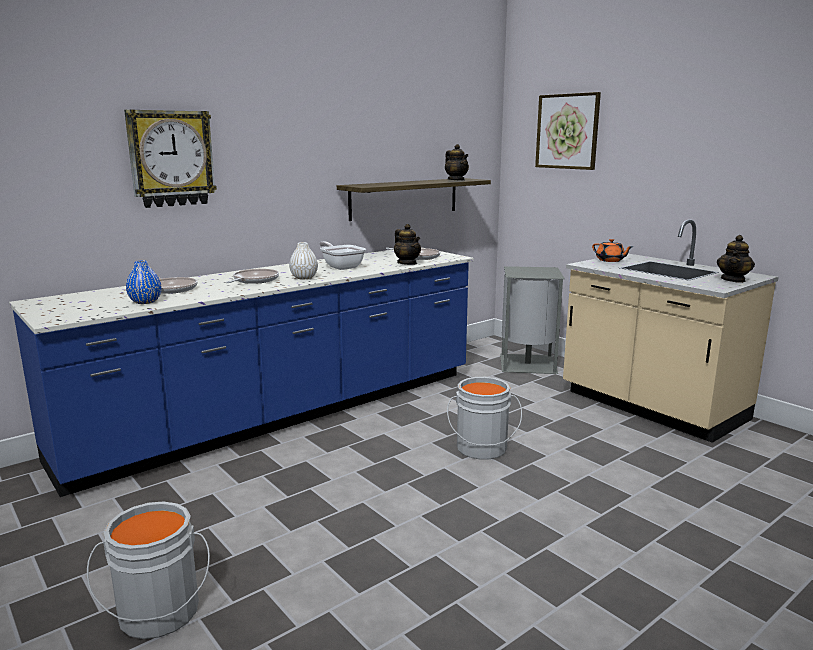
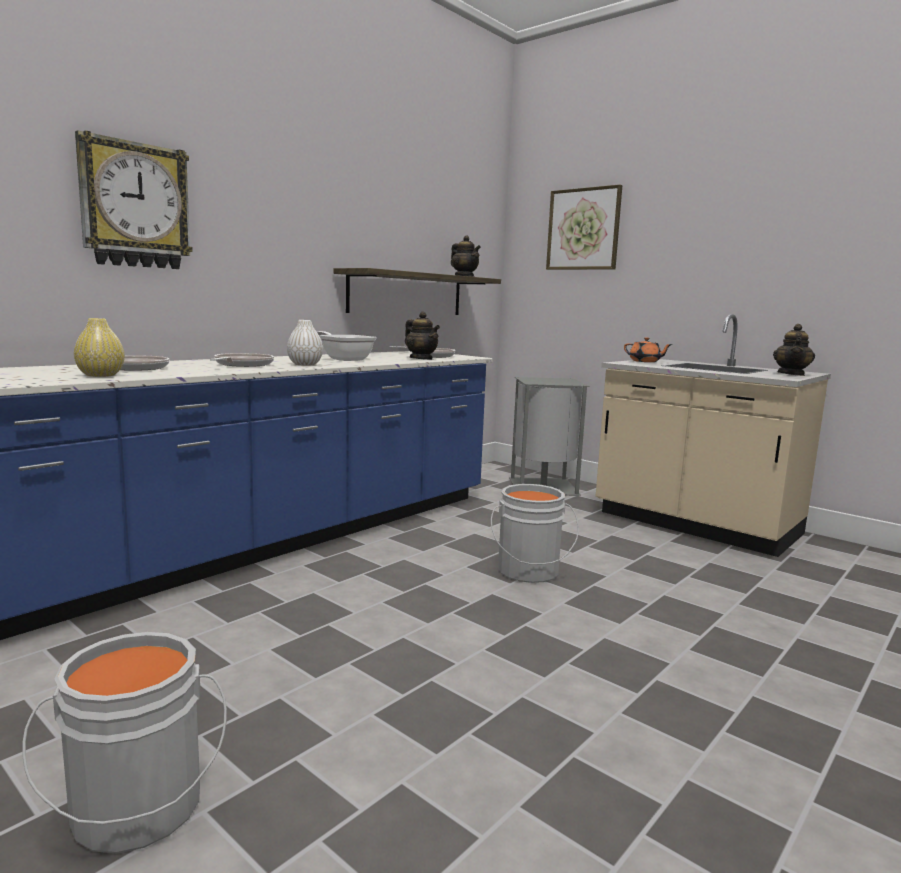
camera: 10 degrees left, 5 degrees down
(145, 302) = (100, 375): blue vase -> yellow vase

